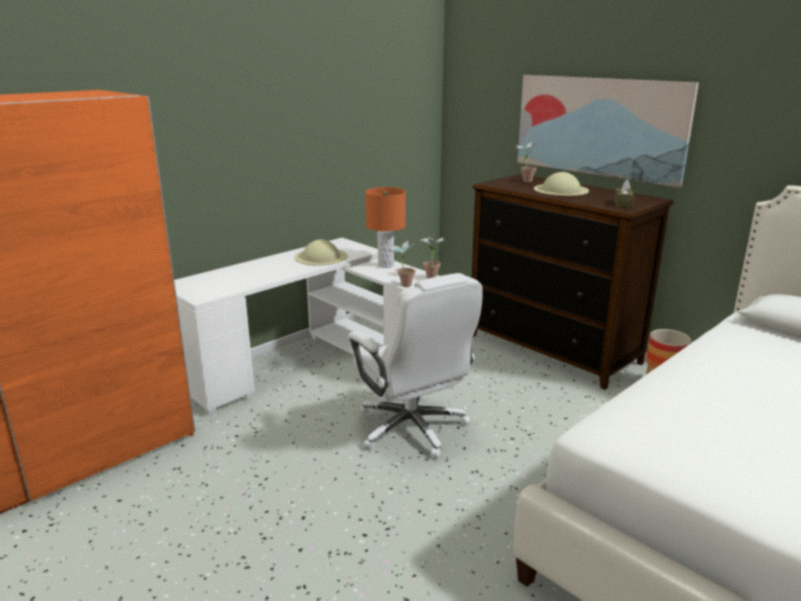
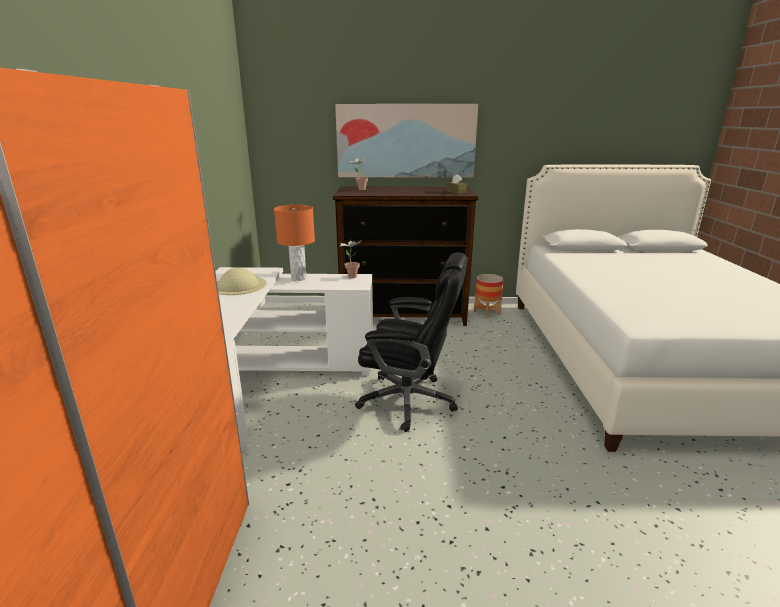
camera: 45 degrees left, 0 degrees up
(402, 285) = (344, 287): potted plant -> none
(412, 429) = (409, 401): white office chair -> black office chair
(561, 190) = (398, 190): beige hat -> none

